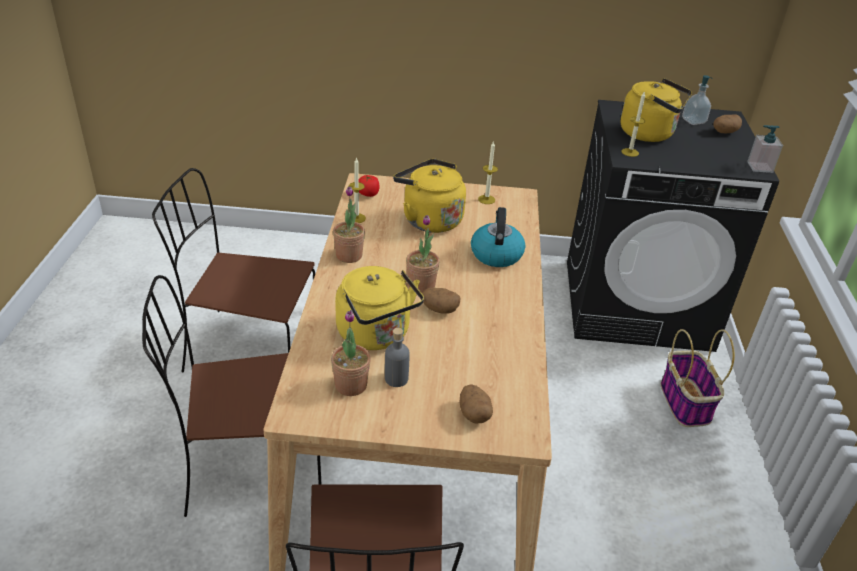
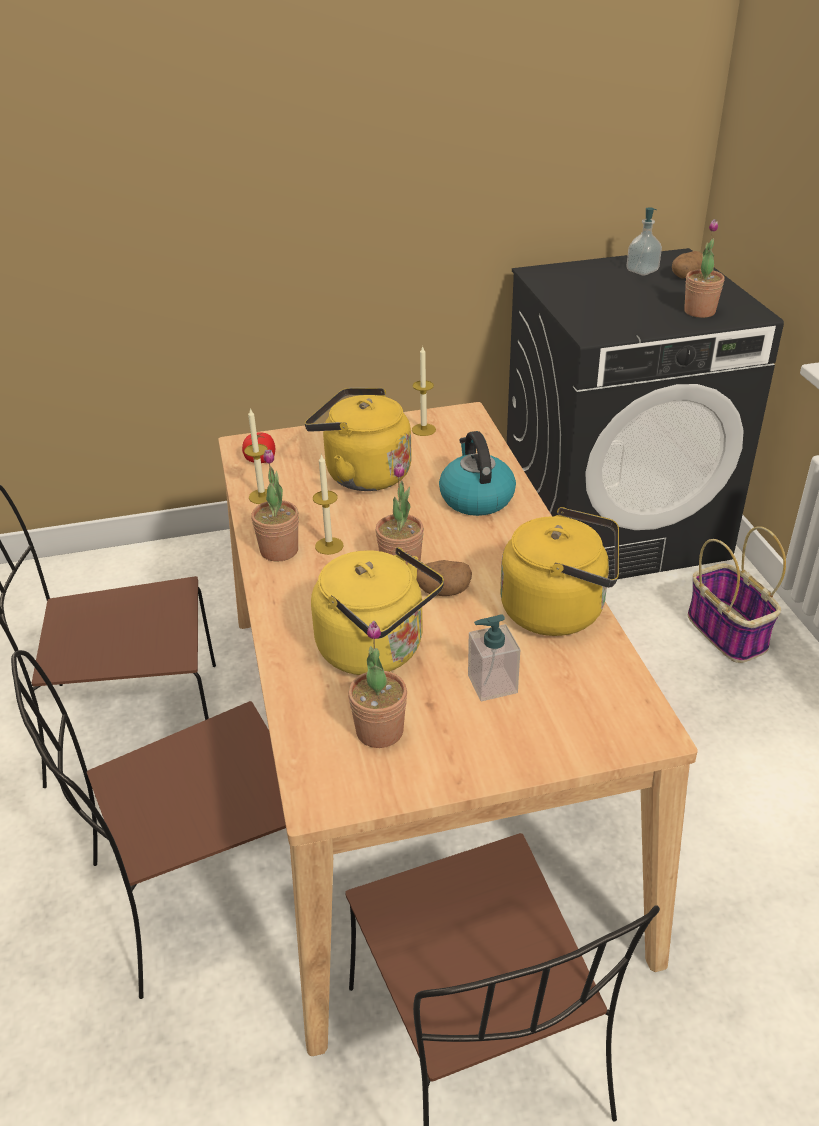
camera: 15 degrees left, 0 degrees up
(396, 379) = (437, 703): grey bottle -> none
(474, 414) = (567, 720): potato -> none
(630, 152) = (591, 325): candle -> candle (329, 546)
(650, 134) = (601, 297): yellow kettle -> yellow kettle (559, 610)
(717, 160) = (699, 311): none -> potted plant
(759, 167) = (752, 309): soap dispenser -> soap dispenser (492, 684)

